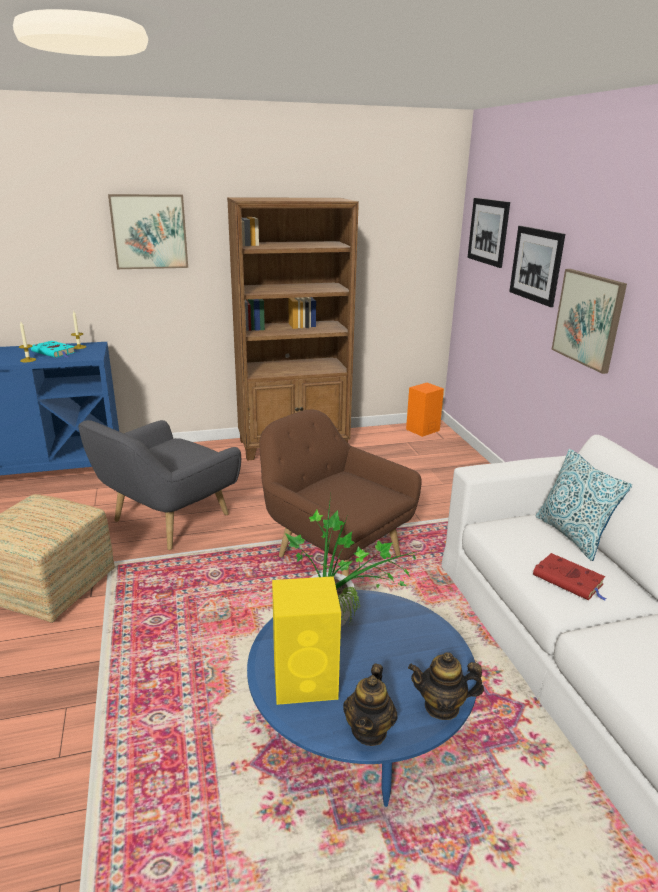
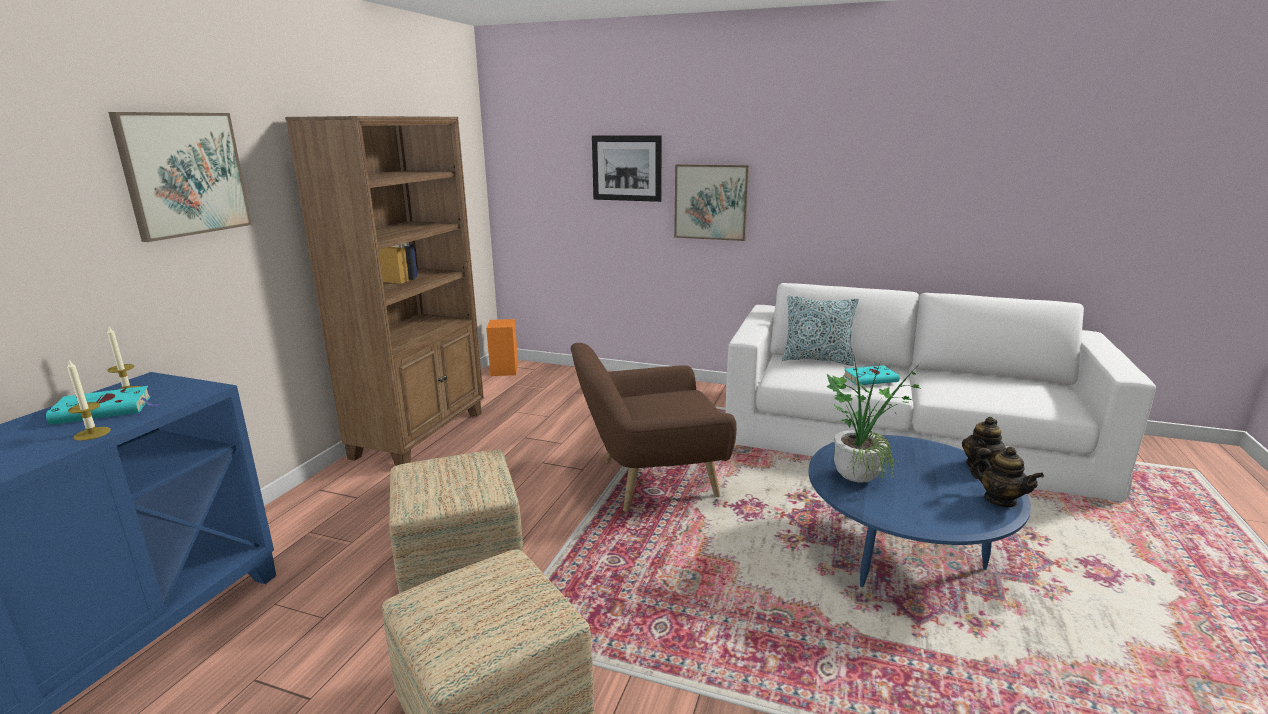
camera: 55 degrees left, 5 degrees down
(166, 521) = (459, 565): grey armchair -> ottoman
(307, 681) = (931, 508): yellow speaker -> none
(488, 231) = (539, 147): picture -> none
(569, 581) = (871, 379): red book -> turquoise book

